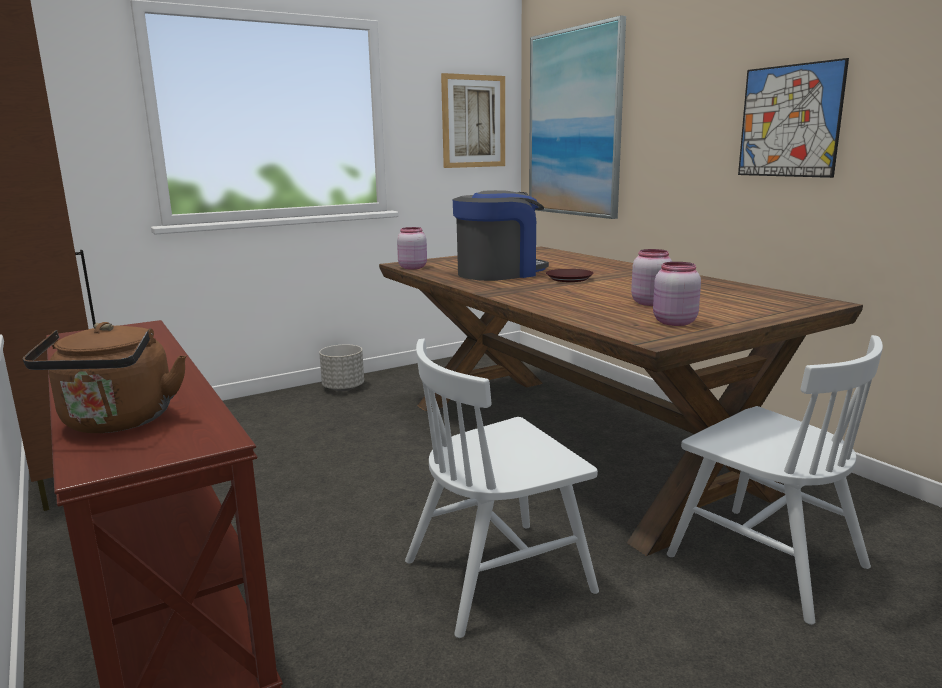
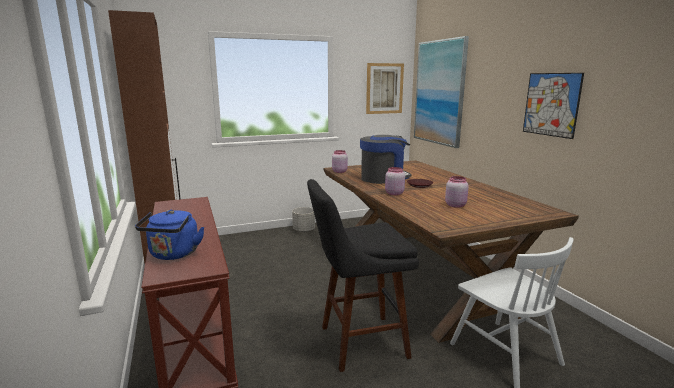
camera: 10 degrees right, 0 degrees up
(117, 423) = (173, 255): brown kettle -> blue kettle
(498, 575) = (357, 343): white chair -> black stool
(673, 322) = (460, 219): pink jar -> pink jar (393, 193)

